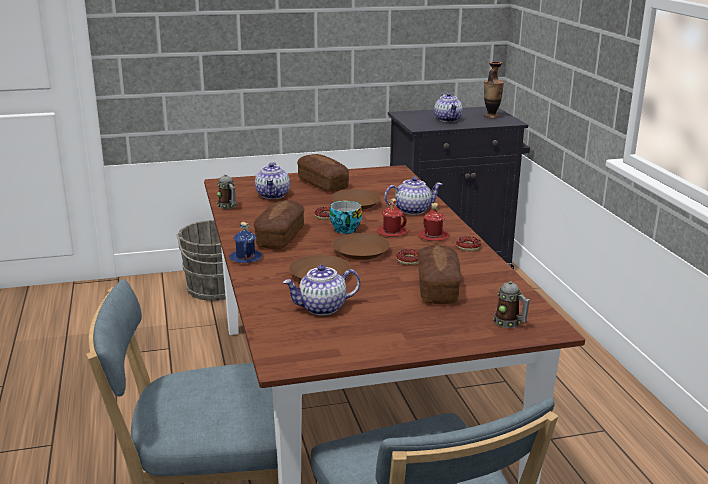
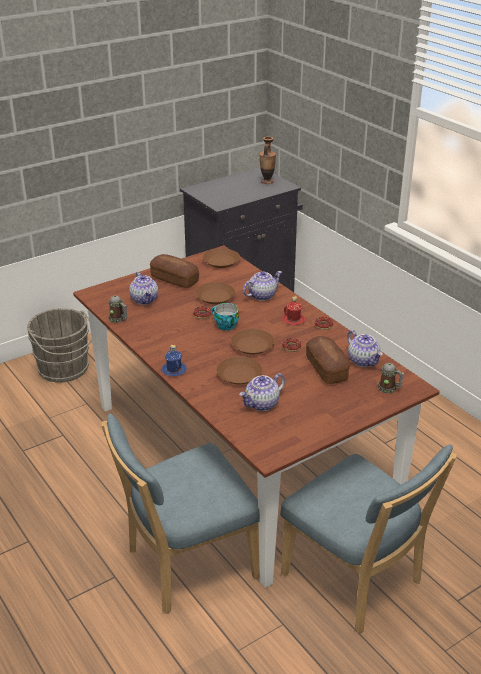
camera: 20 degrees left, 10 degrees up
(280, 237) = (183, 343): bread -> none
(390, 176) = (221, 261): none -> brown plate
(391, 232) = (261, 321): red mug -> none
(448, 119) = (236, 191): teapot -> teapot (363, 361)

